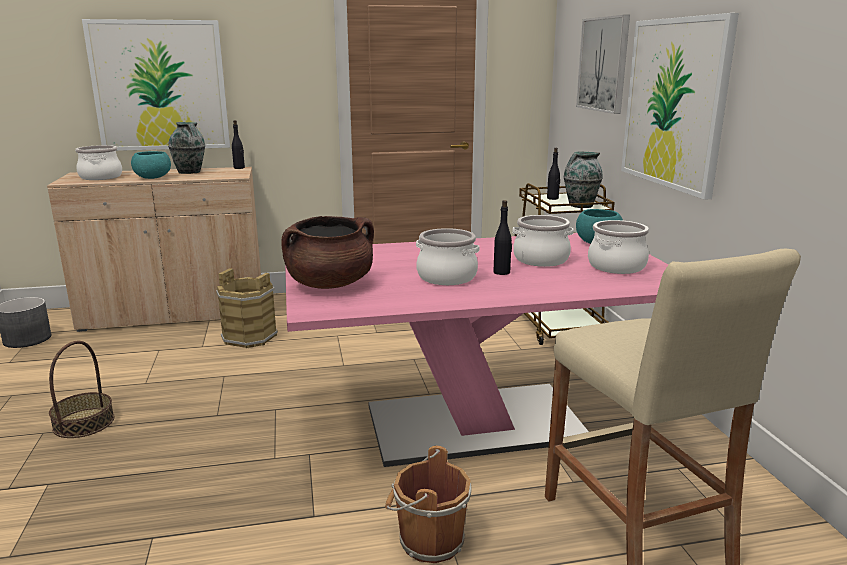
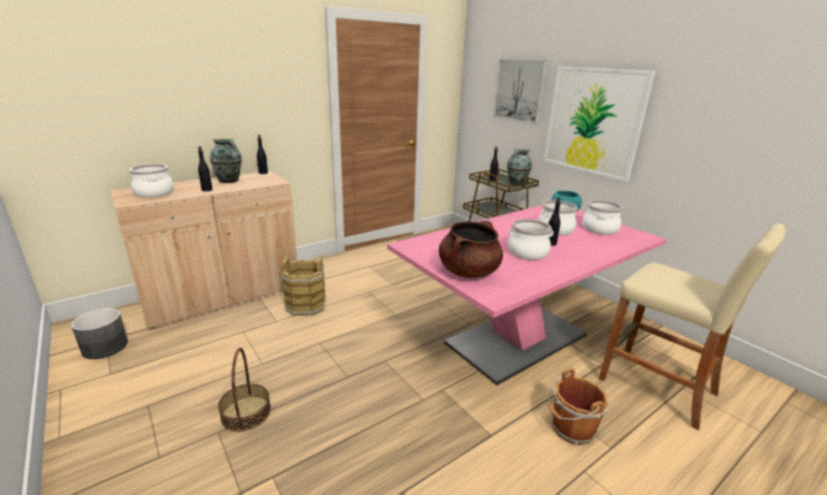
camera: 25 degrees left, 5 degrees up
(153, 178) = (207, 190): turquoise bowl -> black bottle
(160, 86) = (190, 107): picture -> none

